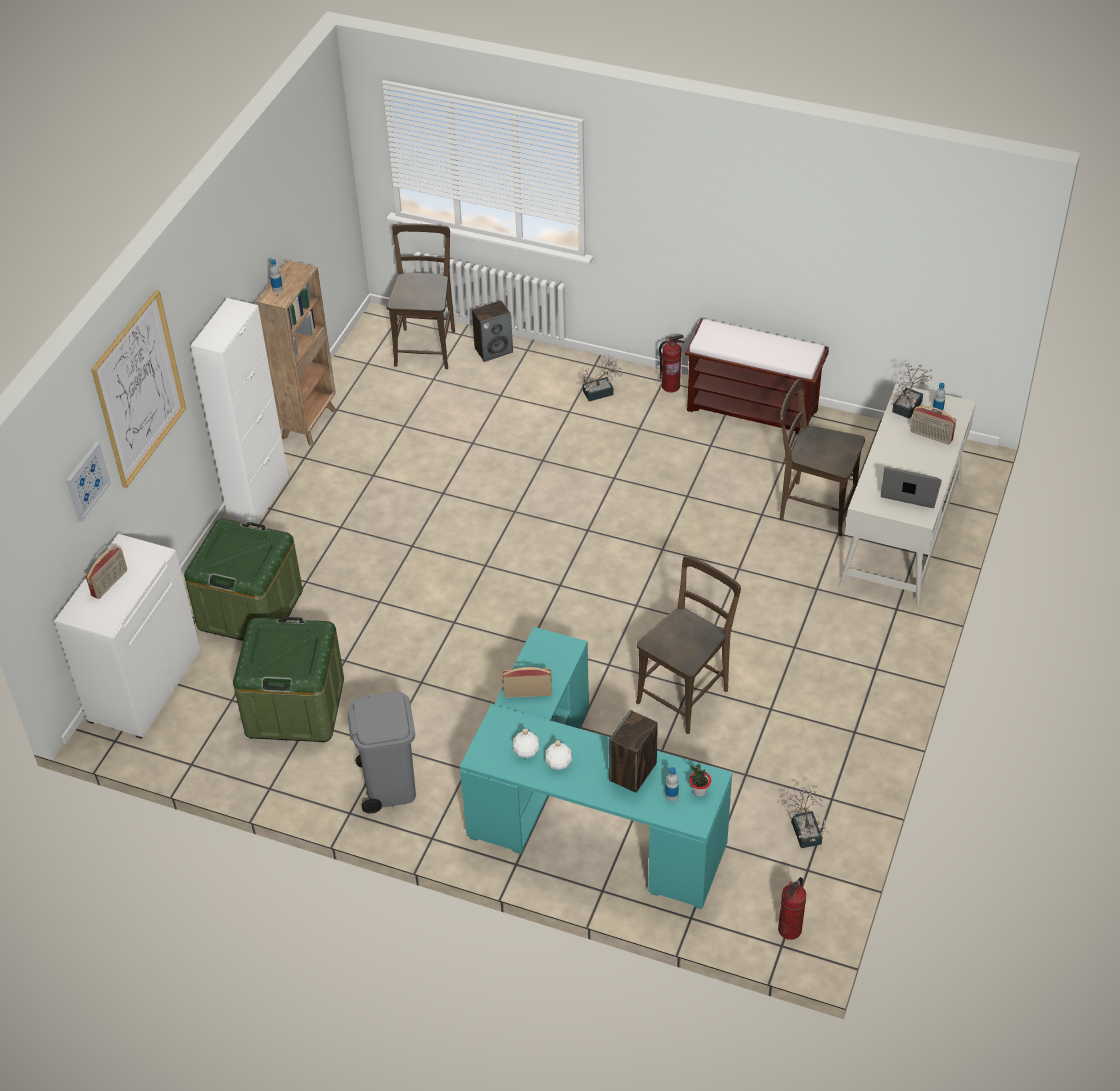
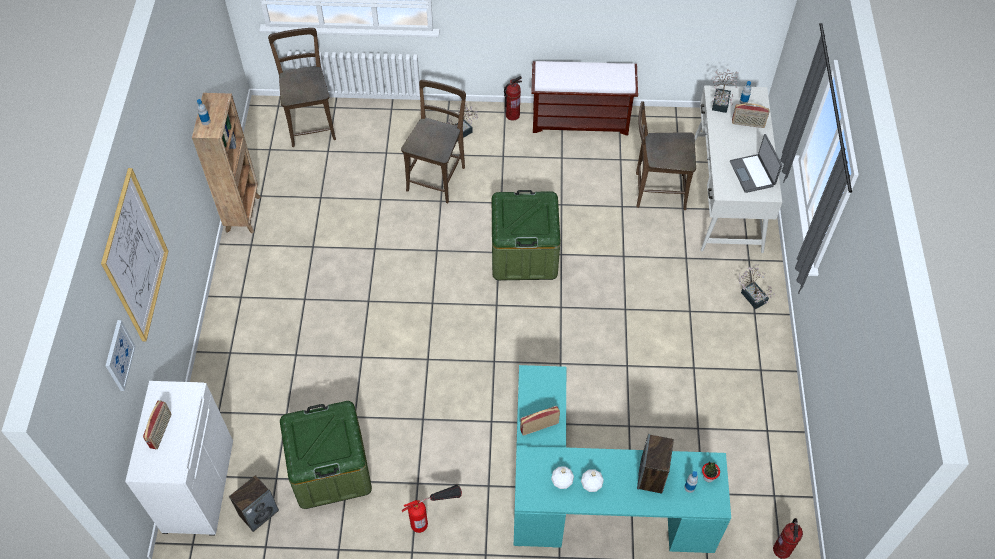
camera: 20 degrees left, 10 degrees up
(250, 609) = (259, 392): green storage box -> green storage box (524, 254)
(258, 497) = (227, 289): white cabinet -> none
(389, 785) = (433, 517): grey trash can -> fire extinguisher
(493, 350) = (365, 115): speaker -> speaker (259, 513)
(686, 693) = (627, 372): brown chair -> brown chair (437, 176)
(805, 829) = (758, 461): potted plant -> potted plant (752, 295)
(910, 491) = (753, 174): laptop -> laptop turned 105 degrees counterclockwise

